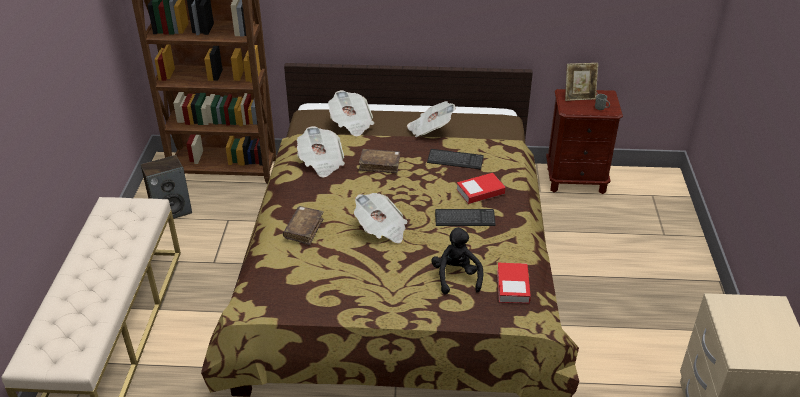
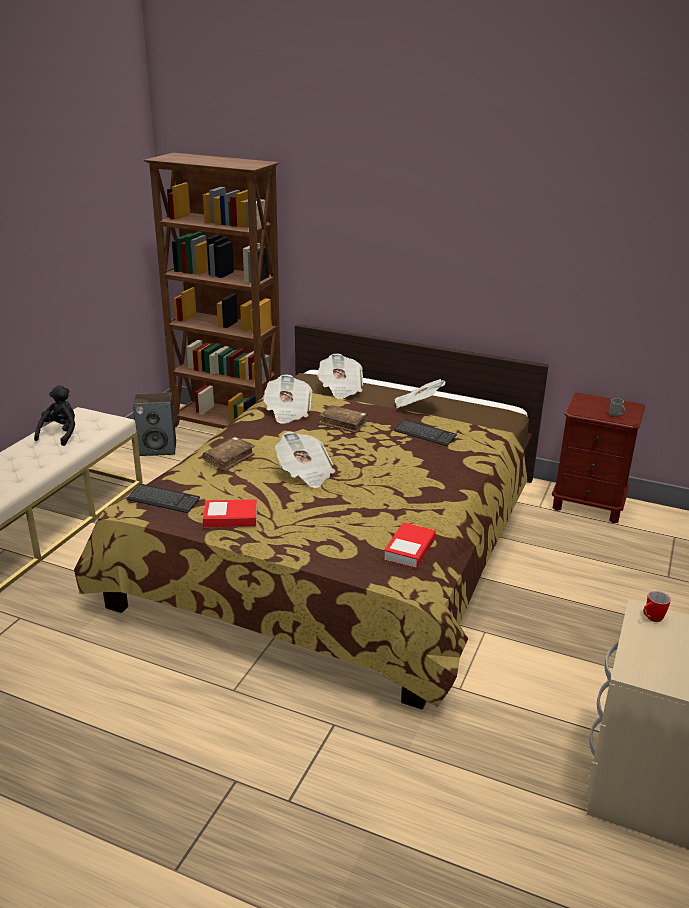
camera: 20 degrees right, 10 degrees down
(456, 277) = (353, 528): black plush toy -> black plush toy (60, 434)
(464, 219) = (399, 482): keyboard -> keyboard (163, 500)
(480, 192) = (433, 464): book -> book (230, 518)
(579, 97) = (597, 402): picture frame -> none
(728, 306) = (651, 619): none -> mug

